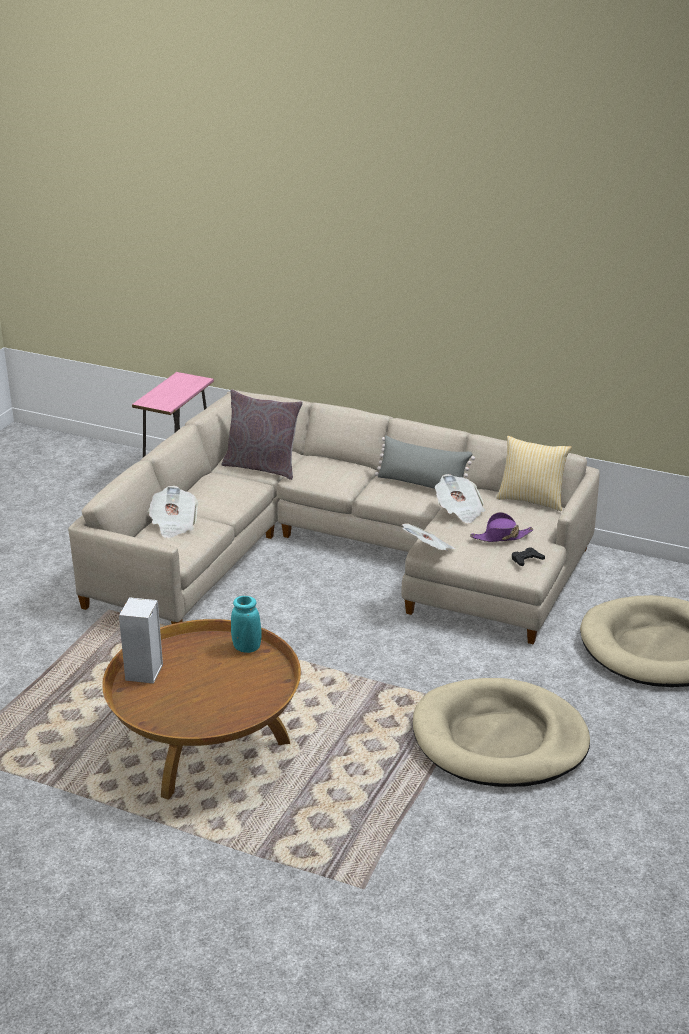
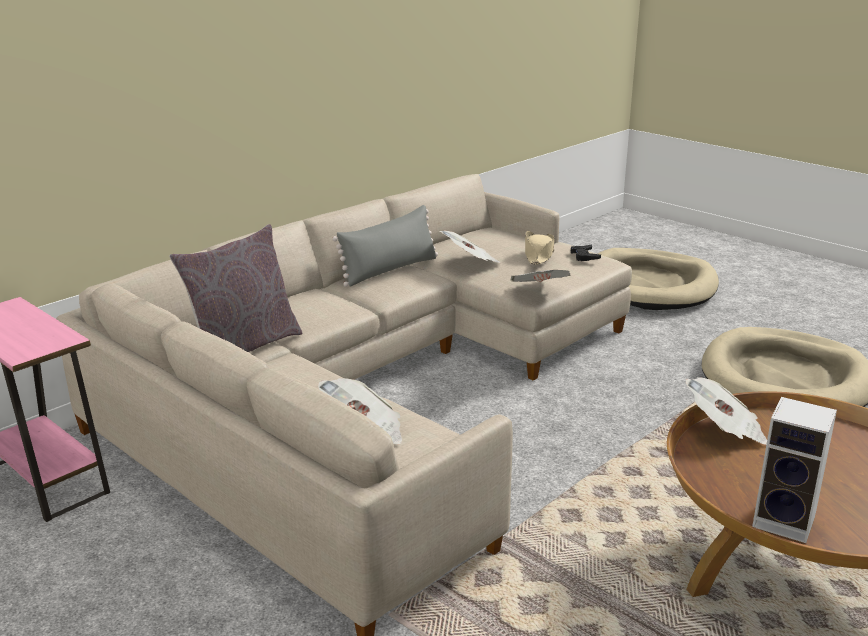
camera: 70 degrees left, 5 degrees down
(246, 648) = (725, 430): turquoise vase -> newspaper
(501, 537) = (538, 255): purple hat -> beige hat
(531, 499) = (466, 233): pillow -> none

